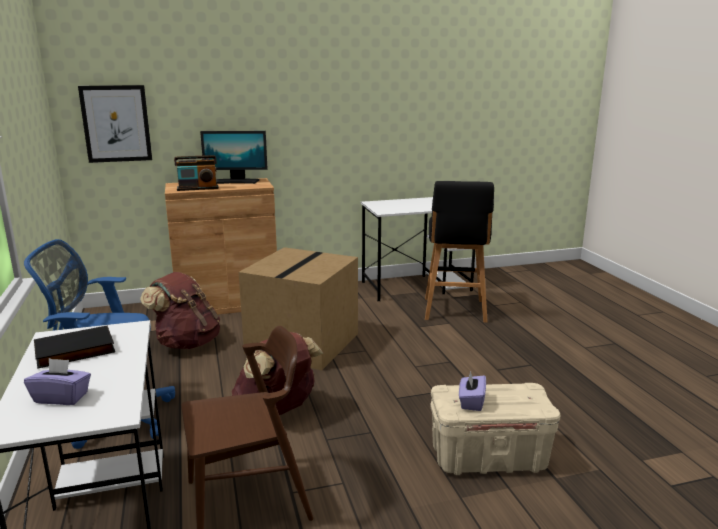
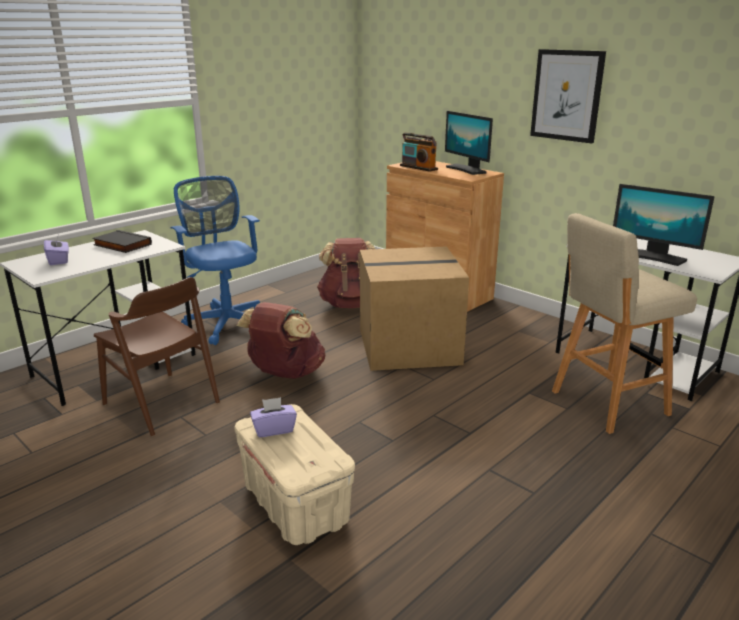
camera: 60 degrees right, 5 degrees up
(116, 123) = (395, 95): picture -> picture (567, 95)
(428, 207) = (653, 257): none -> monitor
(454, 311) = (606, 404): black stool -> beige stool

